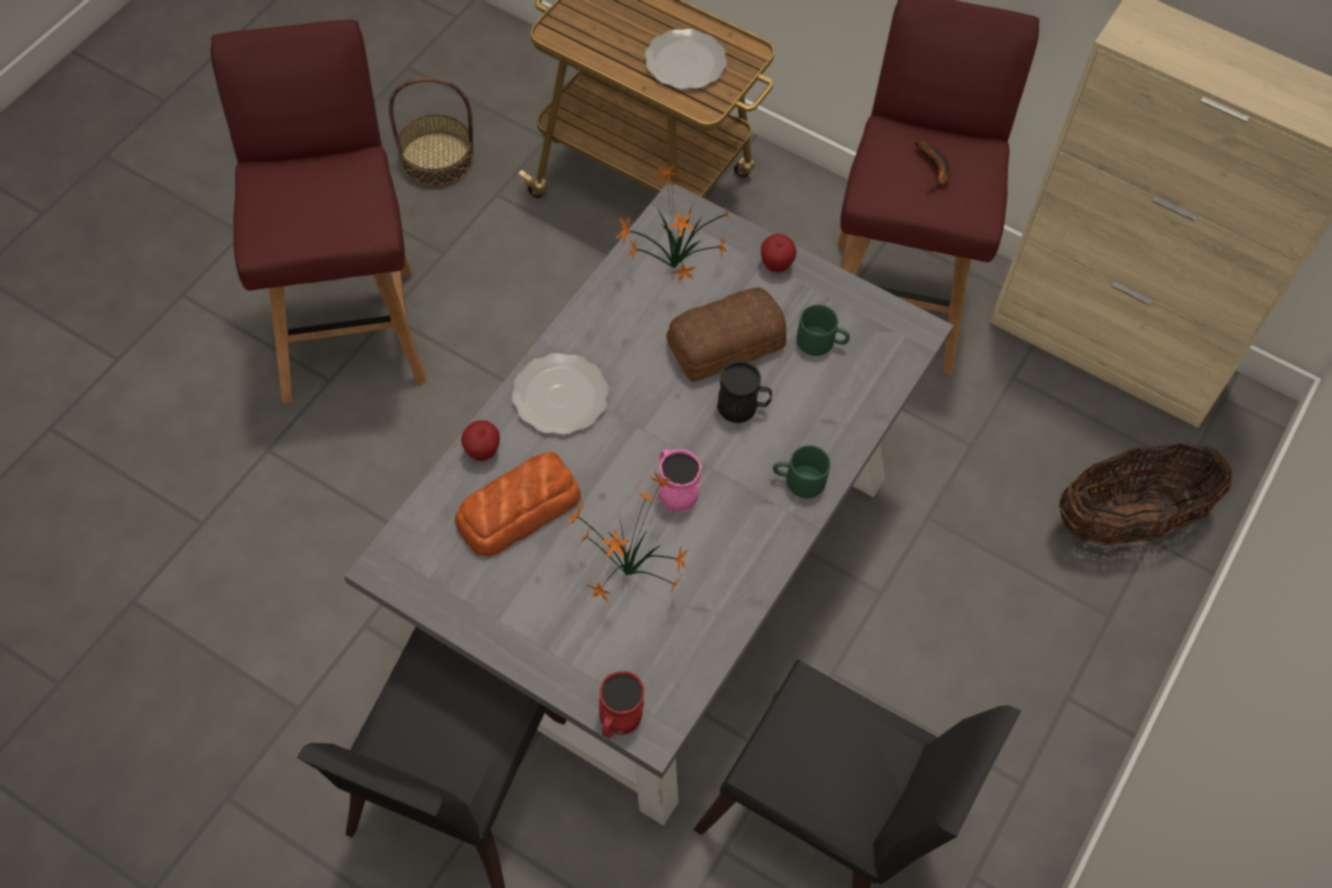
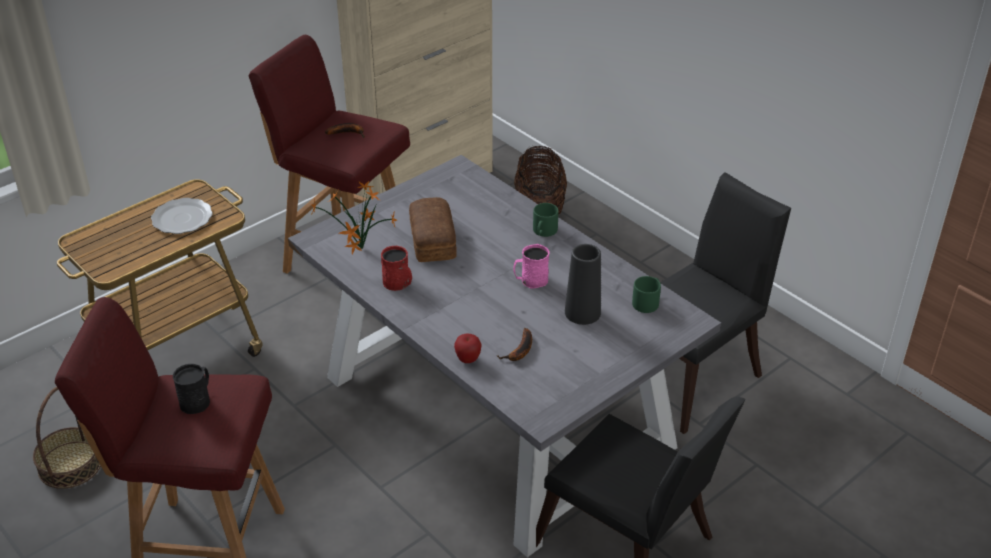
camera: 70 degrees left, 20 degrees down
(516, 510) = (520, 351): bread -> banana
(561, 395) = (439, 316): plate -> none
(618, 719) = (682, 333): red mug -> red mug (399, 284)
(624, 572) = (582, 312): potted plant -> black vase
(743, 407) = (482, 242): black mug -> black mug (197, 400)
(776, 265) = (383, 208): apple -> none
(821, 342) = (449, 203): green mug -> green mug (647, 301)

